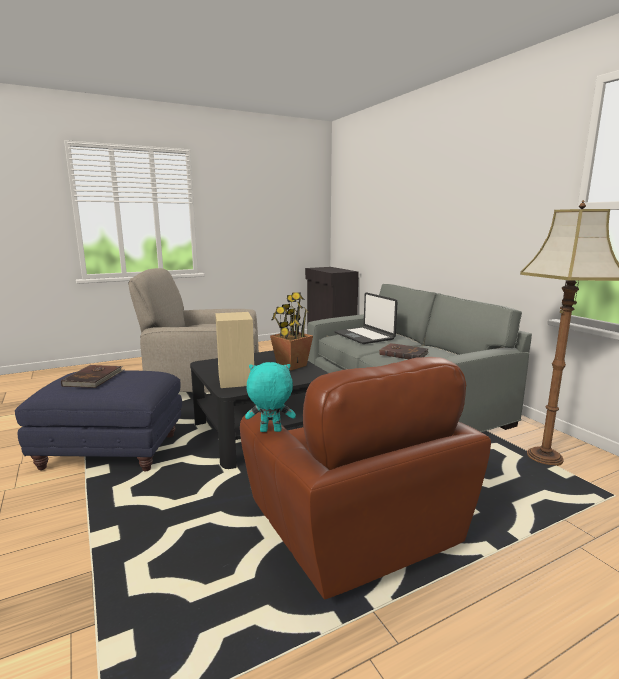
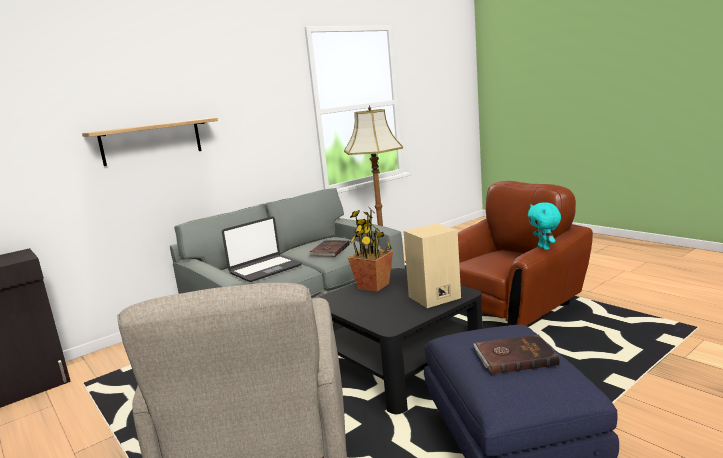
camera: 100 degrees left, 0 degrees up
(418, 218) = (151, 141): none -> shelf

